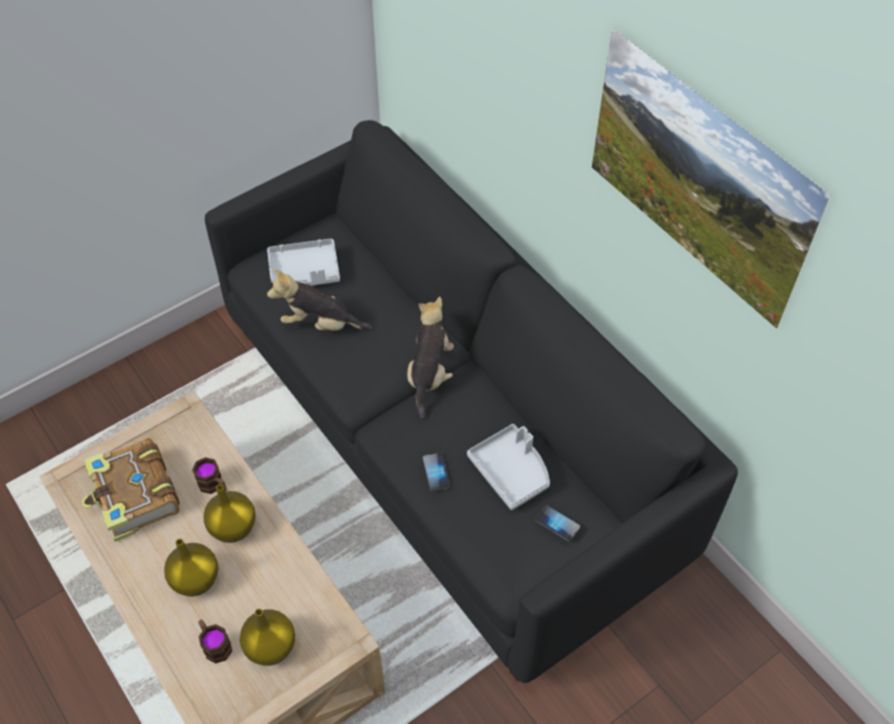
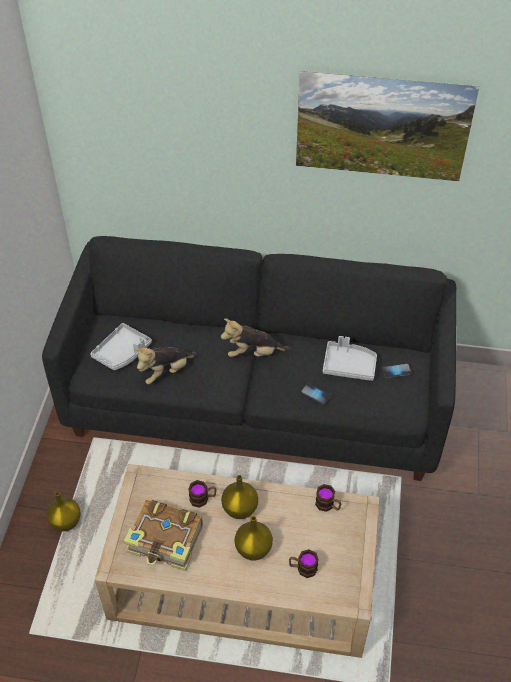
camera: 45 degrees left, 5 degrees down
(271, 648) = (331, 544): yellow vase -> yellow vase (66, 522)
(316, 605) = (328, 505): none -> mug
(429, 374) = (253, 353): plush toy -> plush toy turned 60 degrees counterclockwise

